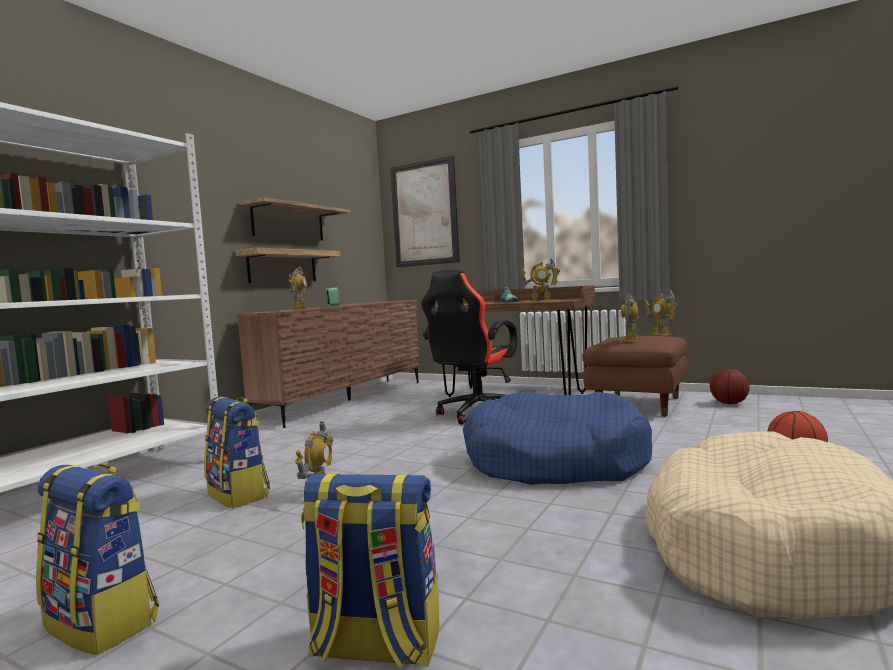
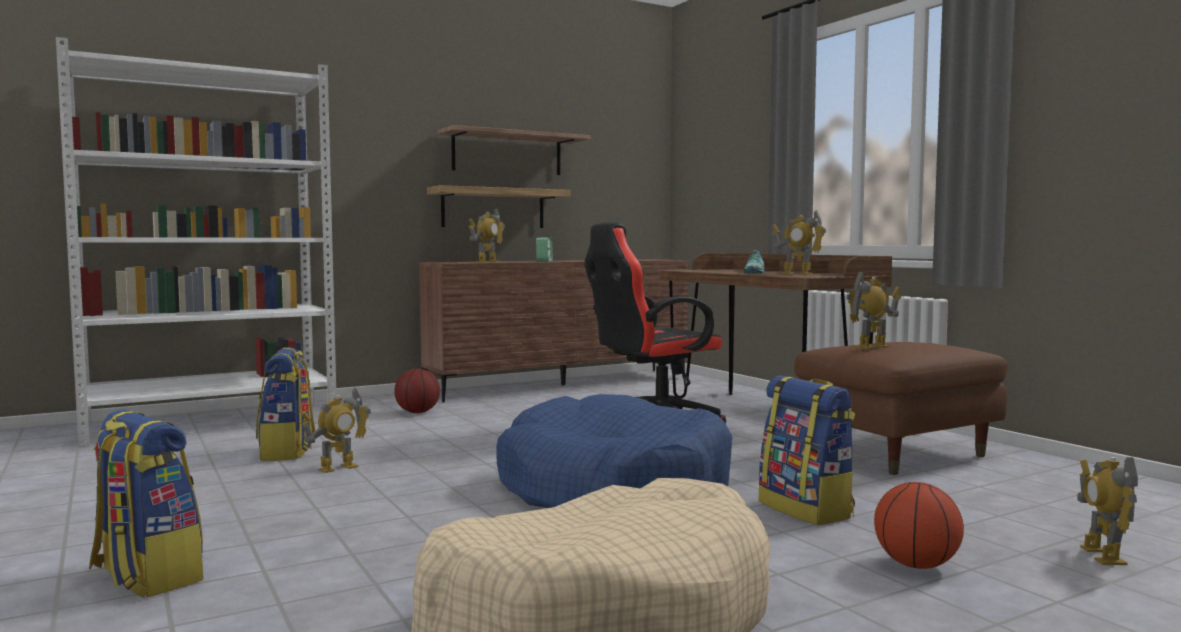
camera: 30 degrees right, 0 degrees up
(103, 622) = (53, 512): backpack -> backpack (807, 510)
(424, 213) = (714, 137): picture -> none
(660, 334) = (963, 345): toy robot -> toy robot (1102, 556)
(730, 403) = (1050, 479): basketball -> basketball (417, 412)

